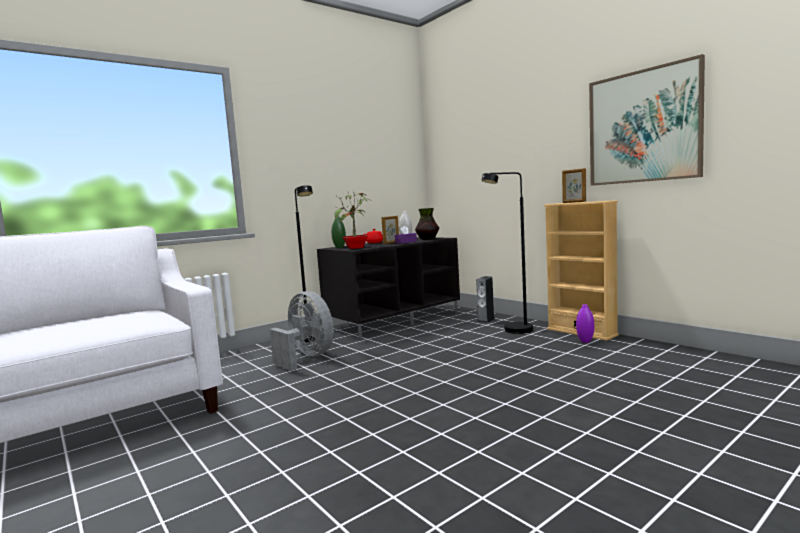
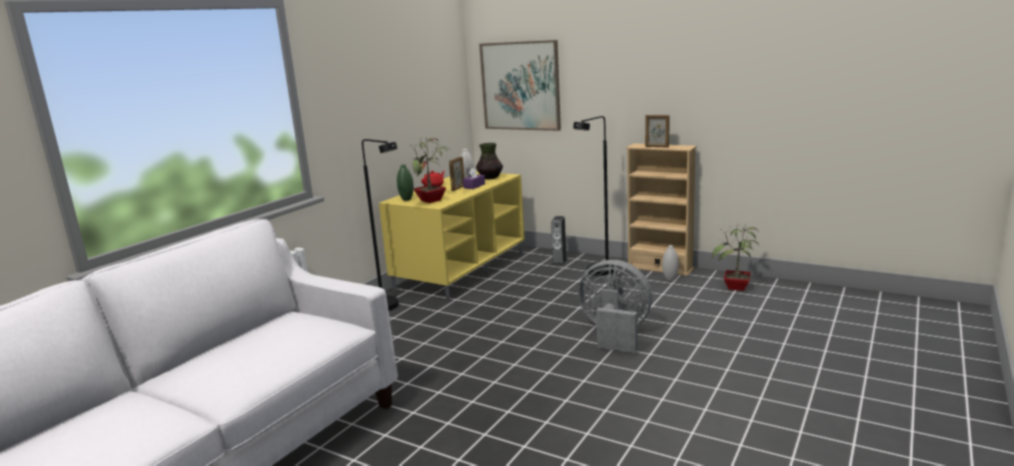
camera: 20 degrees left, 10 degrees up
(306, 358) = (414, 332): grey fan -> grey fan (615, 334)
(394, 320) = (461, 271): black tv stand -> yellow tv stand
(585, 341) = (670, 279): purple vase -> white vase
(643, 126) = (722, 79): picture -> picture (520, 86)
(657, 355) = (736, 288): none -> potted plant

